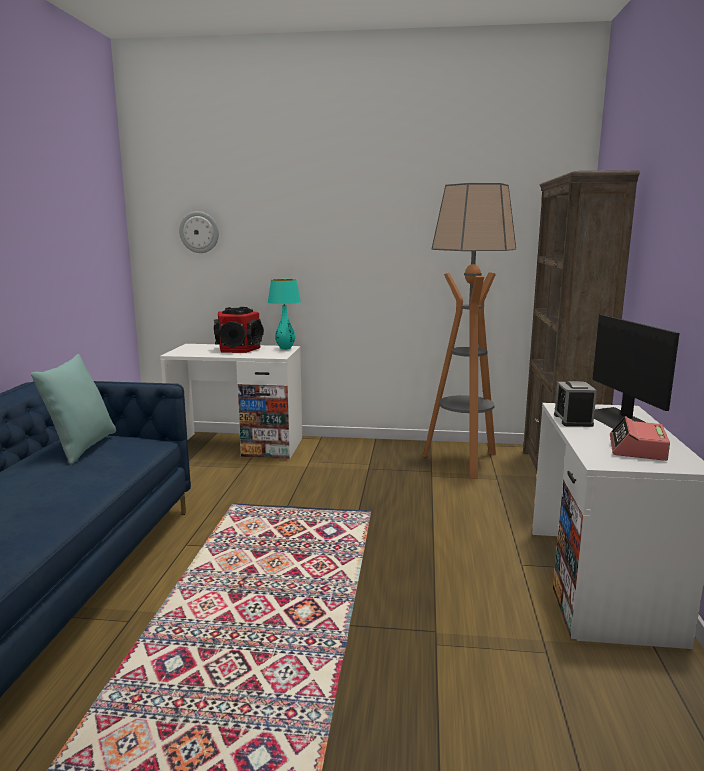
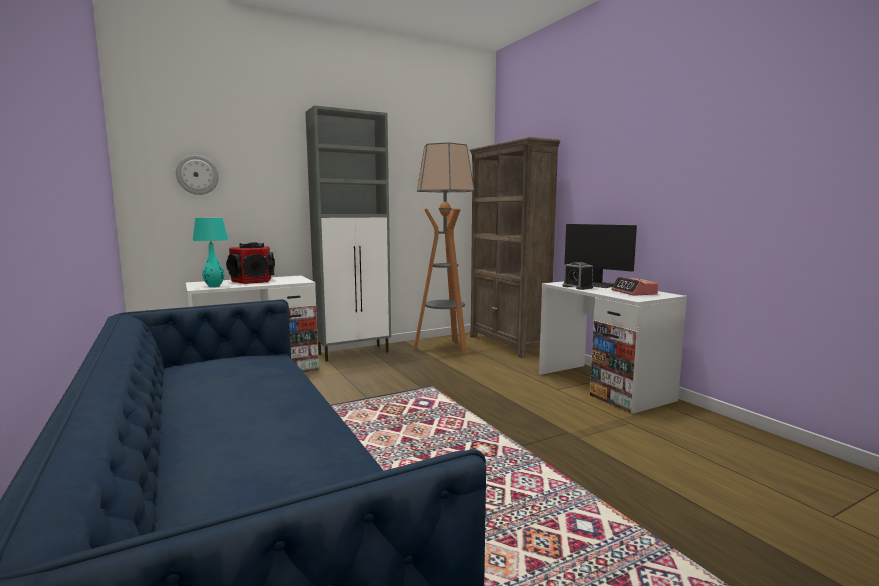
camera: 35 degrees left, 5 degrees down
(81, 447) = (221, 367): turquoise pillow -> none
(285, 348) = (294, 277): turquoise table lamp -> turquoise table lamp (214, 286)
(354, 445) = (354, 353): none -> grey cabinet

